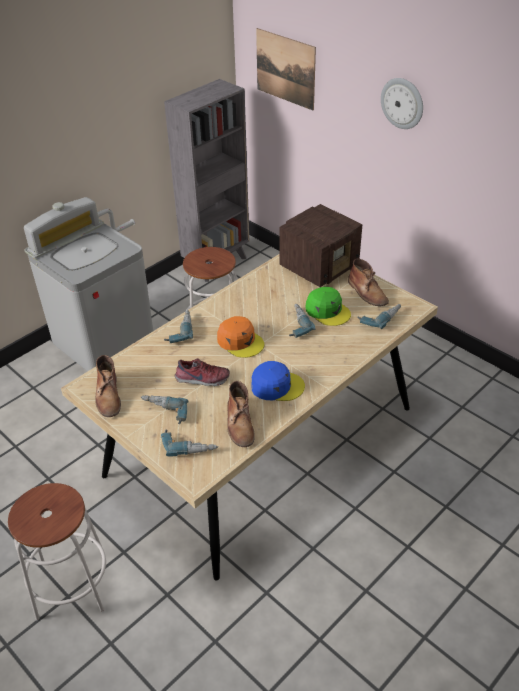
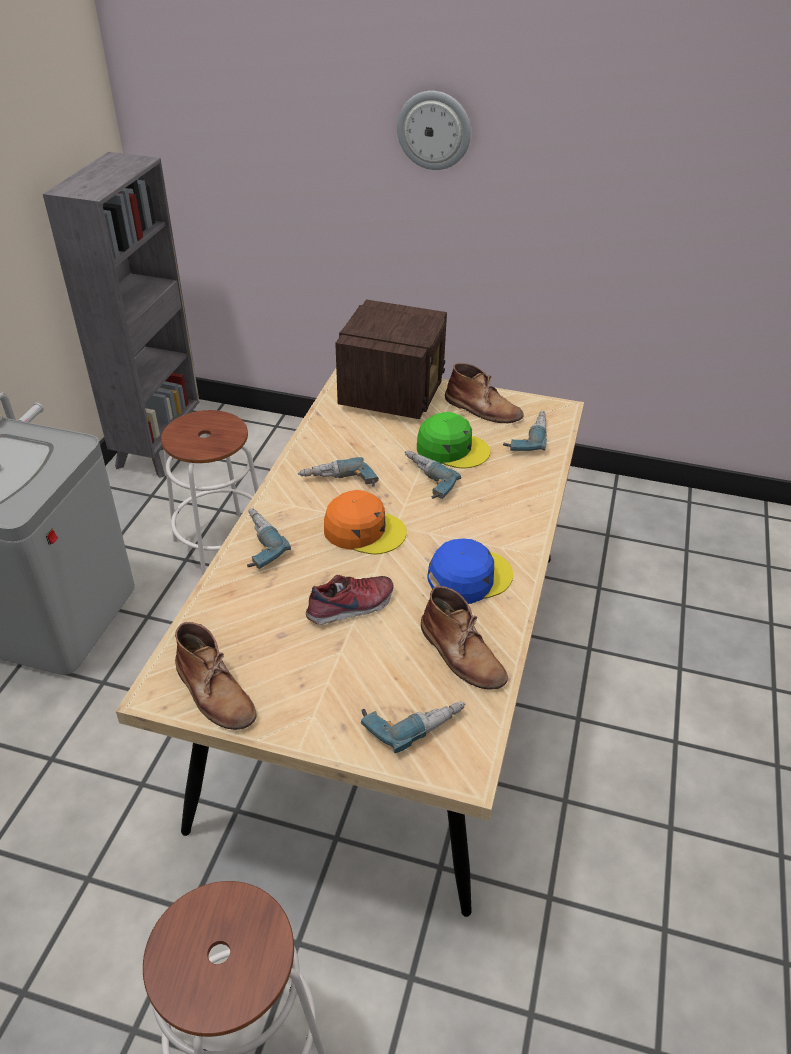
camera: 30 degrees left, 0 degrees up
(163, 413) = (330, 684): power drill -> power drill (338, 483)
(285, 69) = (218, 117): picture -> none

